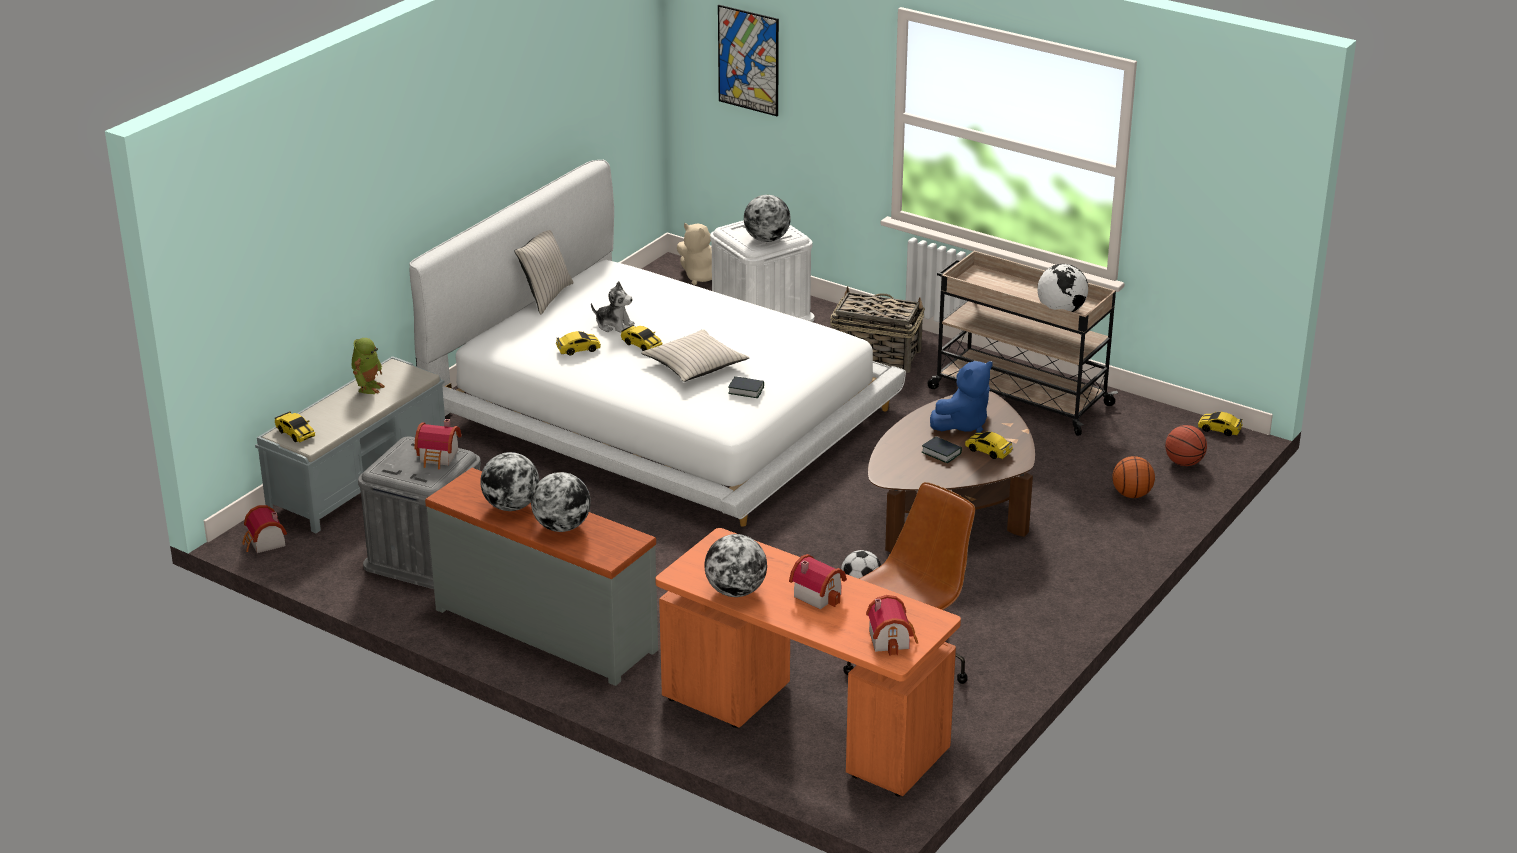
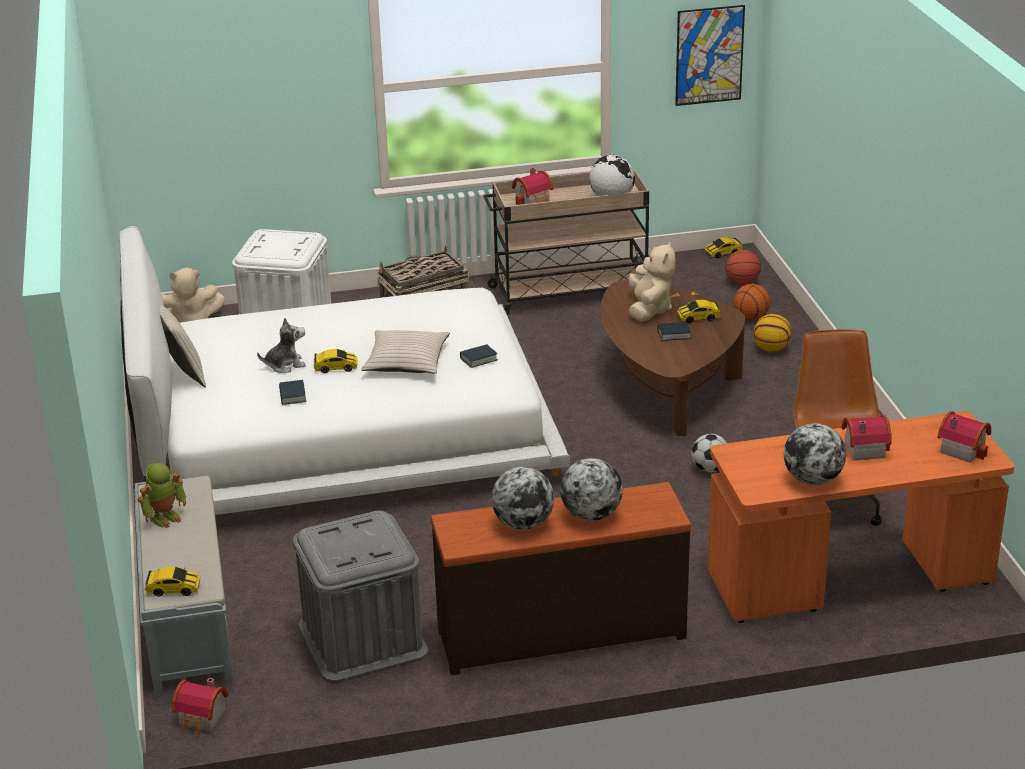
camera: 45 degrees left, 0 degrees up
(368, 387) = (165, 517): toy robot -> toy robot turned 75 degrees clockwise
(439, 457) = (365, 529): toy house -> toy house (534, 201)
(547, 628) = (560, 631): grey dresser -> brown dresser
(578, 349) = (292, 396): toy car -> book
(748, 60) = (200, 87): picture -> picture (709, 55)
(767, 239) = (295, 247): globe -> none
(963, 424) = (649, 309): blue plush toy -> beige plush toy
(1096, 528) = (771, 349): none -> basketball

